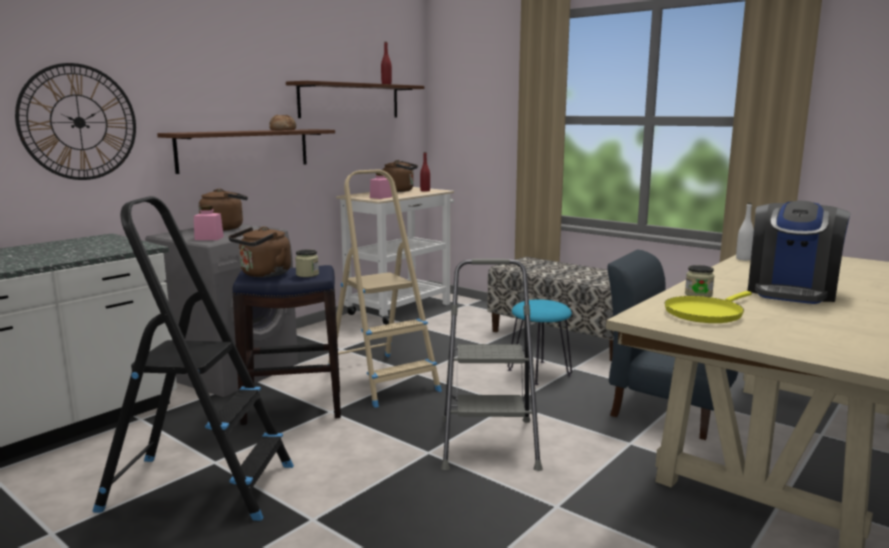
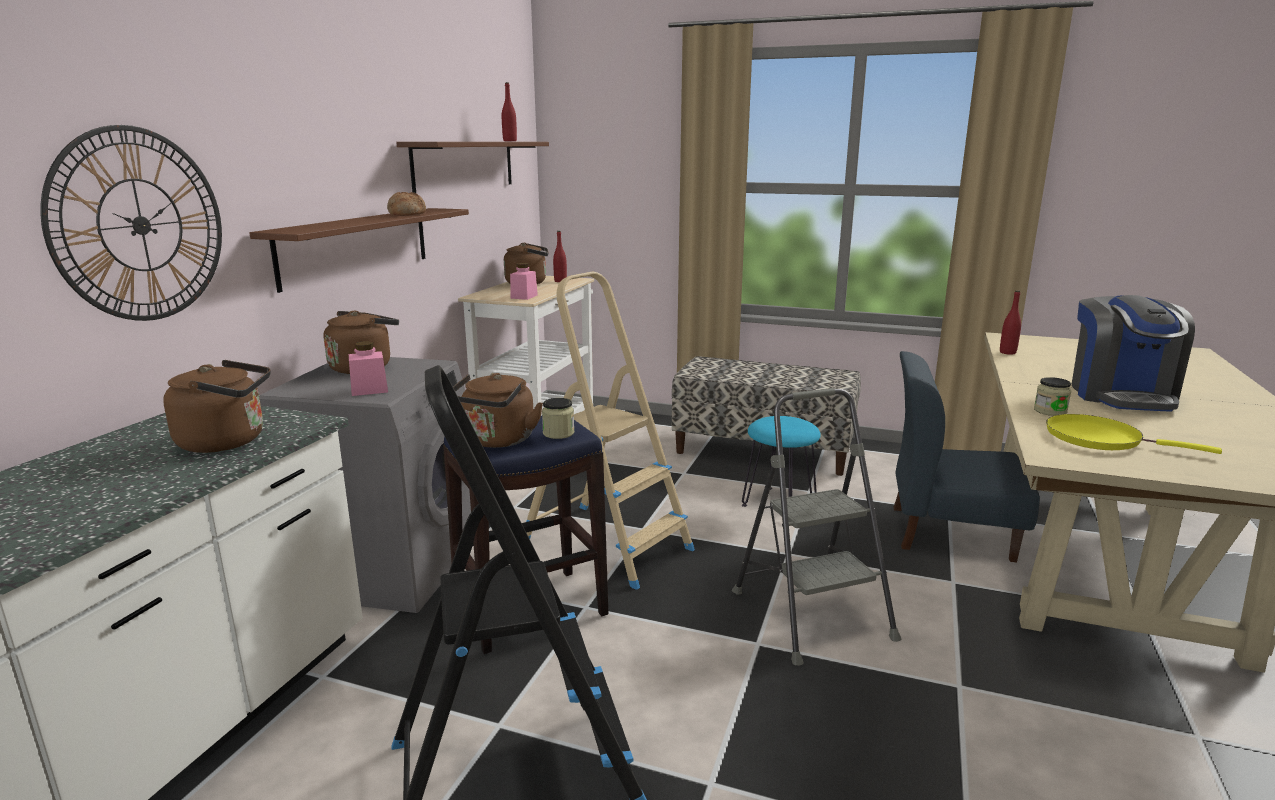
camera: 20 degrees left, 5 degrees up
(89, 250) = (228, 441): none -> brown kettle
(705, 313) = (1099, 439): yellow frying pan -> yellow frying pan turned 90 degrees clockwise
(743, 259) = (1007, 352): white bottle -> red bottle

